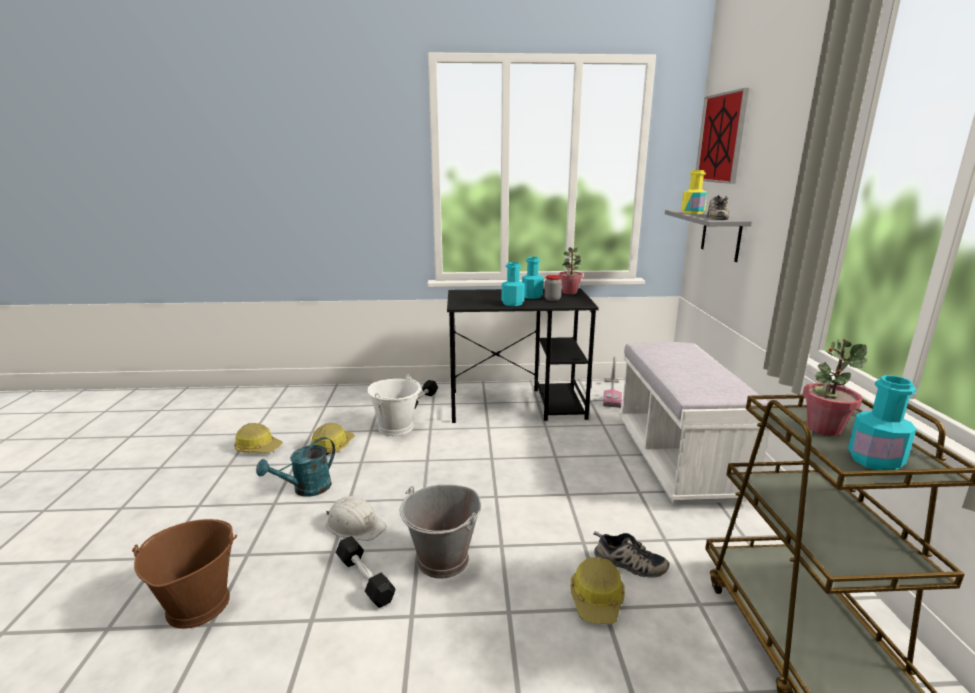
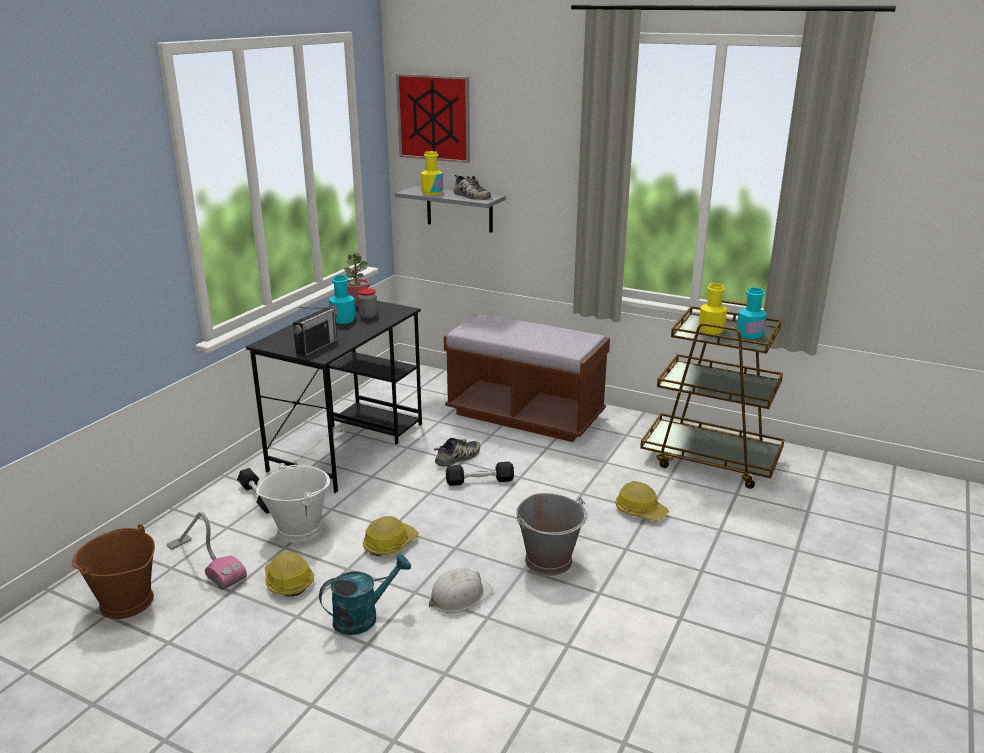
camera: 60 degrees left, 5 degrees up
(197, 605) = (497, 714): brown bucket -> brown bucket (126, 602)
(258, 448) = (219, 641): hard hat -> hard hat (389, 544)
(306, 489) = (363, 617): turquoise watering can -> turquoise watering can turned 105 degrees counterclockwise
(365, 579) = (540, 606): black dumbbell -> black dumbbell (479, 481)
(472, 302) = (317, 347): none -> radio
(512, 303) = (353, 333): turquoise bottle -> none
(611, 393) = (391, 395): vacuum cleaner -> vacuum cleaner (205, 563)
(629, 564) = (617, 485): shoe -> shoe (458, 457)
(678, 460) = (525, 415): white bench -> brown bench
(823, 428) = (711, 330): potted plant -> yellow bottle

